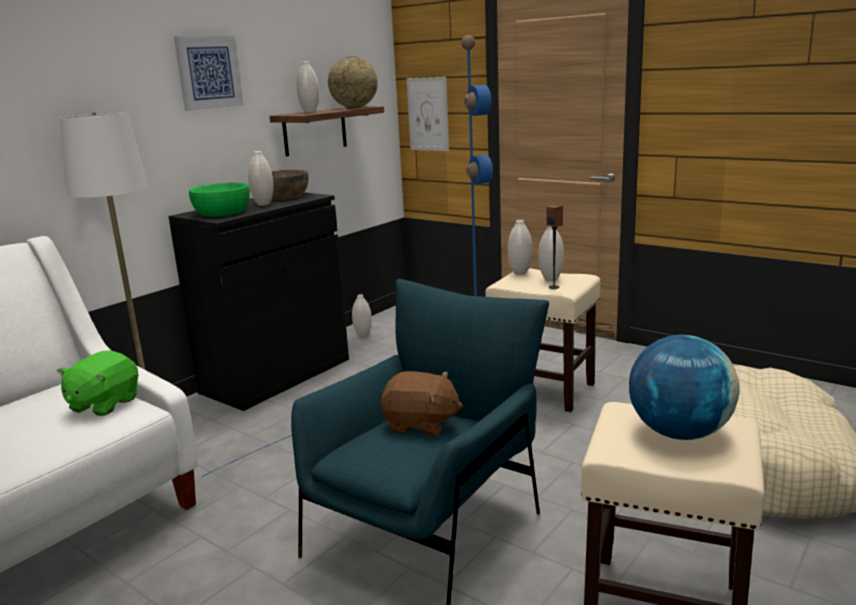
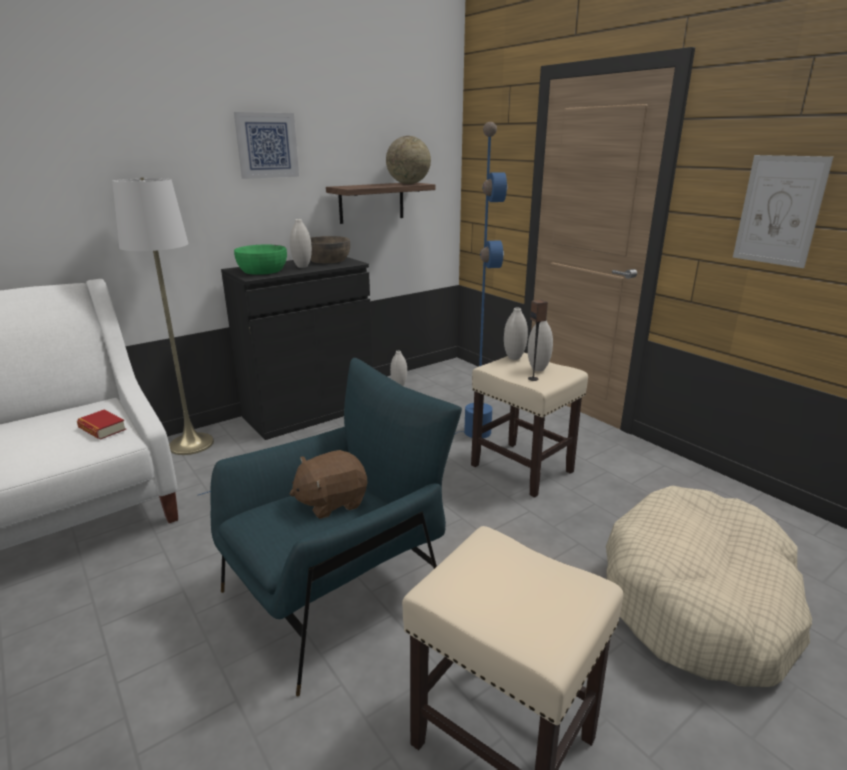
camera: 15 degrees right, 5 degrees up
(103, 404) = (102, 429): green plush toy -> book
(310, 112) = (364, 185): white vase -> none
(421, 425) = (331, 502): brown plush toy -> brown plush toy turned 120 degrees clockwise
(428, 114) = (483, 193): picture -> picture (779, 211)
(679, 433) = (524, 584): globe -> none

